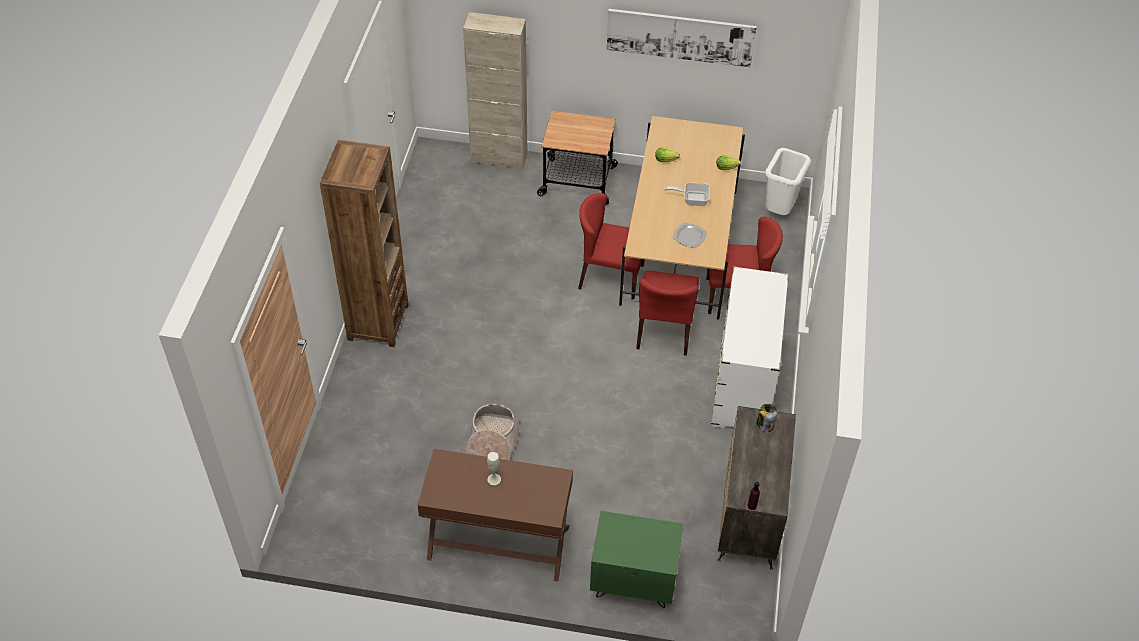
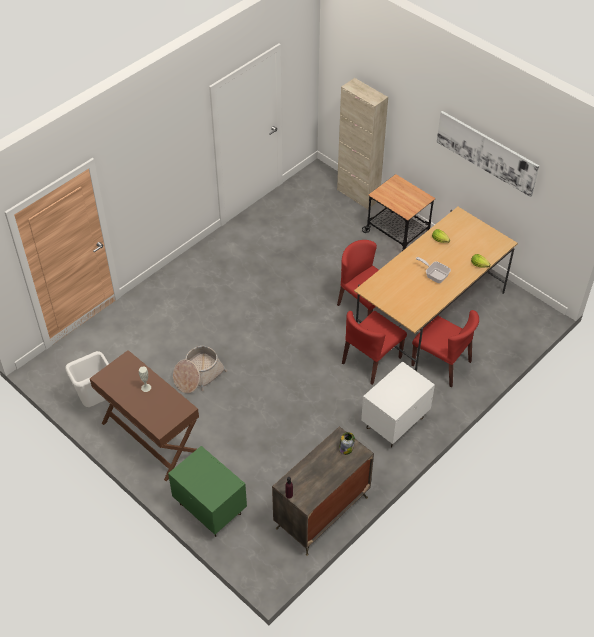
camera: 35 degrees right, 0 degrees up
(378, 322) = (194, 264): brown bookcase -> none
(689, 236) = (410, 299): plate -> none
(743, 384) = (394, 424): white dresser -> white nightstand
(779, 212) = (525, 321): white trash can -> white trash can (96, 402)

